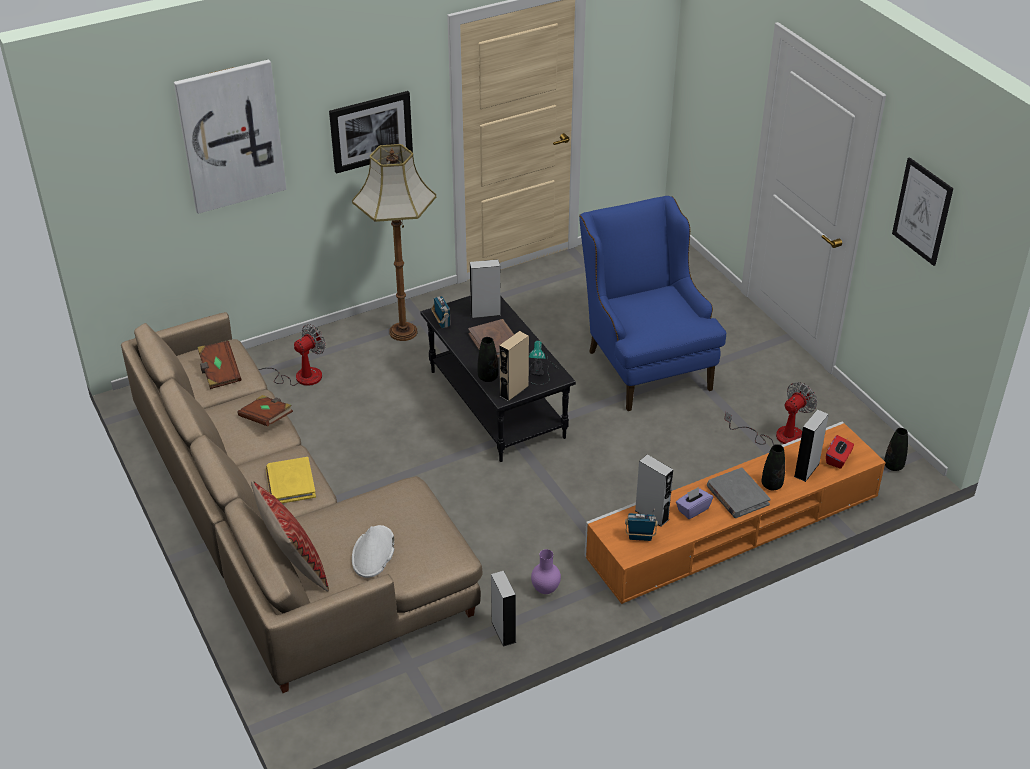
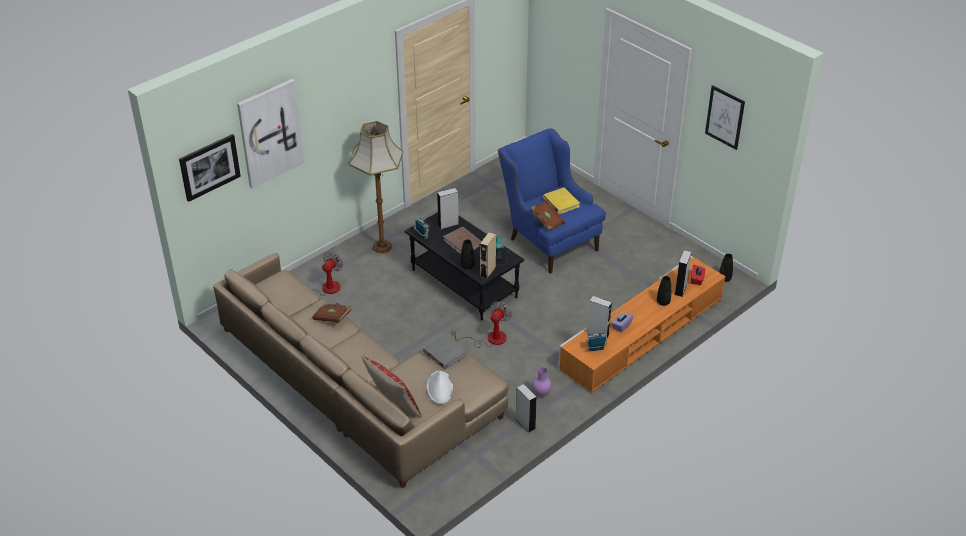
camera: 15 degrees left, 0 degrees up
(219, 373) = (285, 294): brown book -> brown book (546, 221)
(290, 483) = (367, 356): yellow book -> yellow book (561, 202)
(371, 131) = (352, 114): picture -> picture (209, 167)
(737, 495) = (645, 312): grey book -> grey book (444, 354)
(778, 435) = (649, 272): fan -> fan (489, 339)

